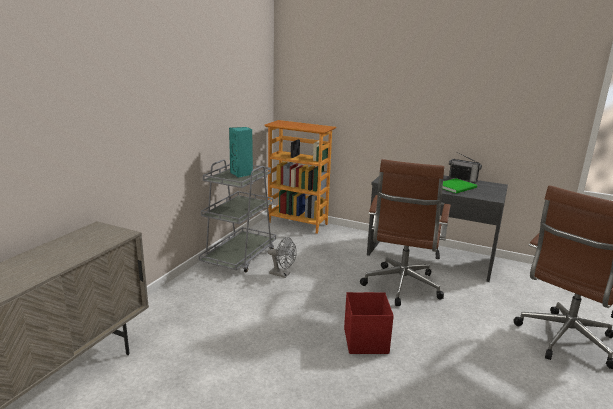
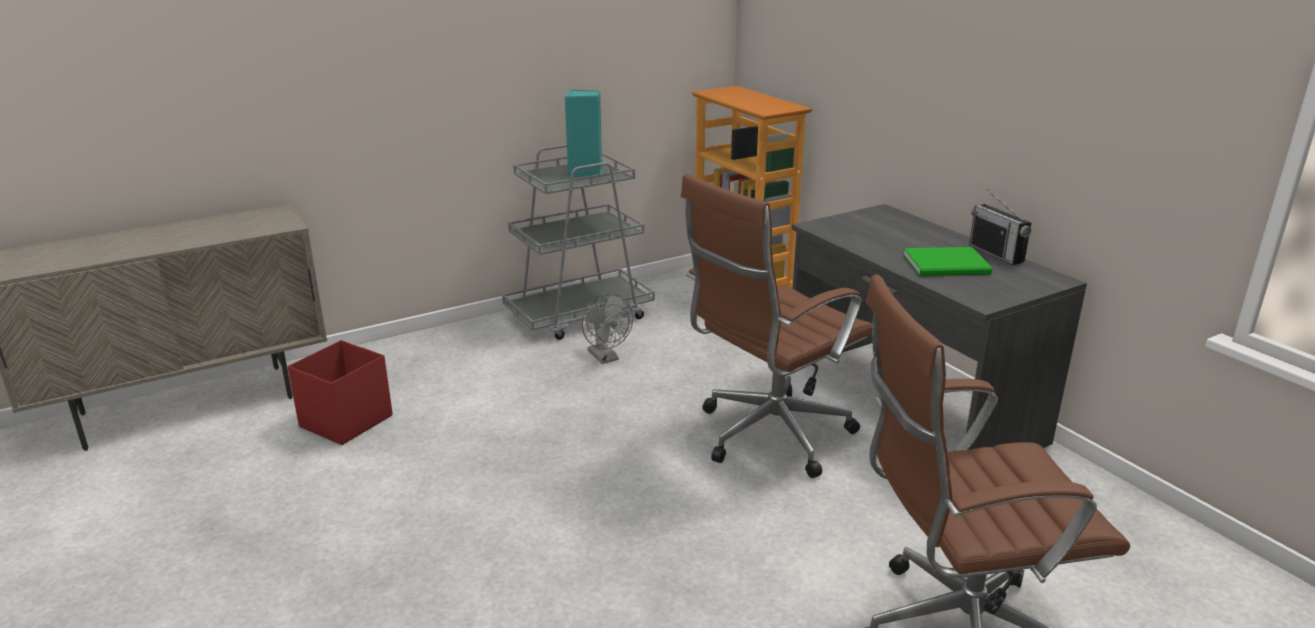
camera: 35 degrees right, 5 degrees up
(365, 341) = (588, 493): red storage box -> red storage box (345, 422)

